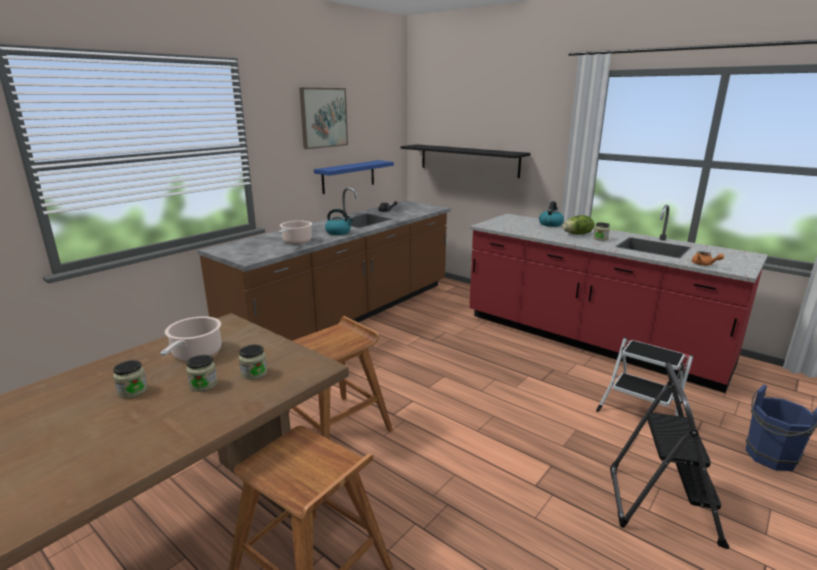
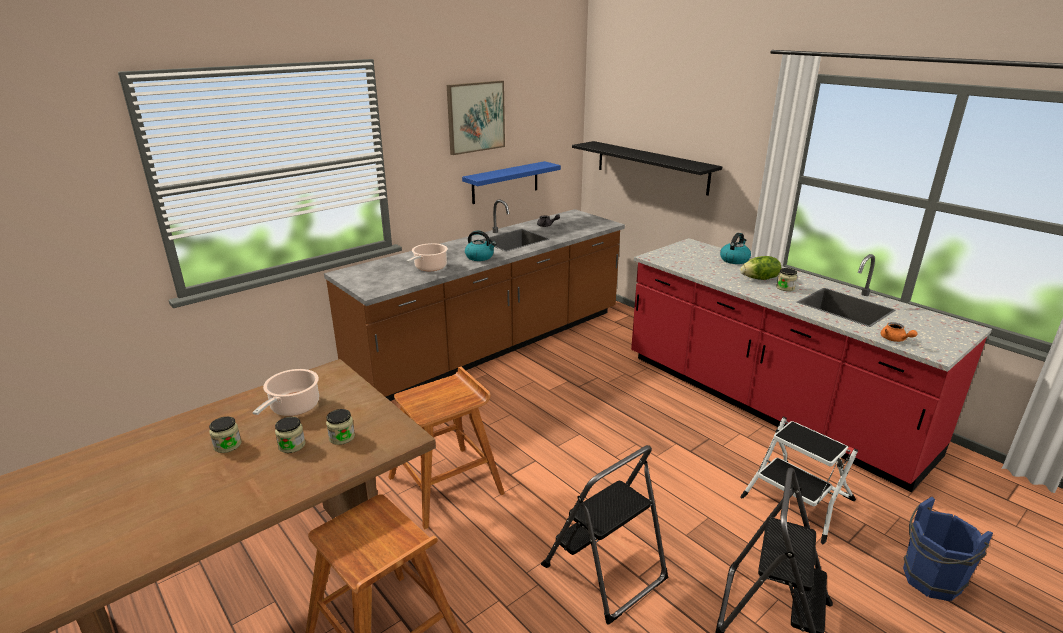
camera: 10 degrees right, 5 degrees up
(507, 487) = (607, 574): none -> black step ladder

